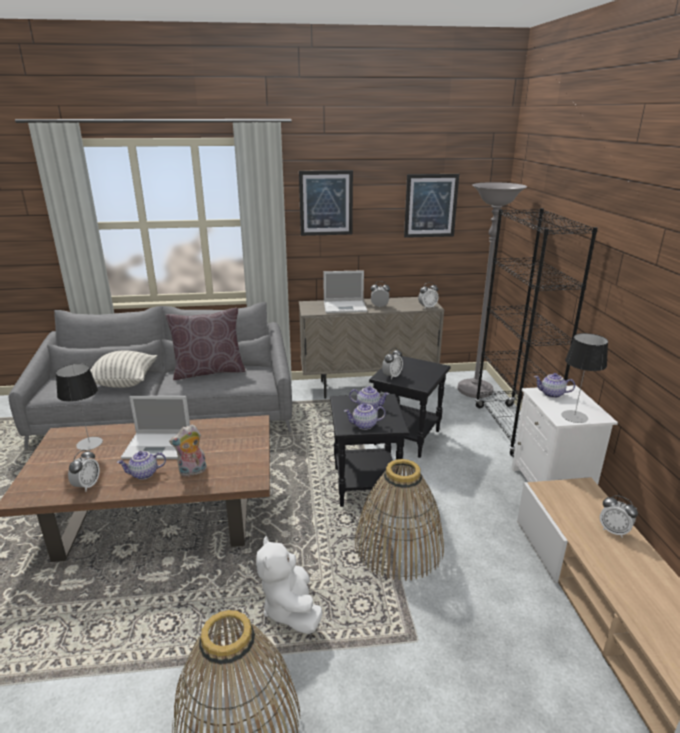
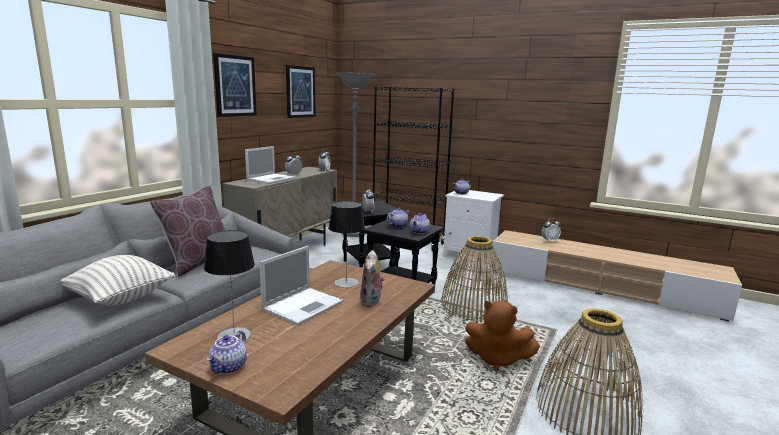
camera: 55 degrees left, 10 degrees down
(87, 486) = (321, 350): alarm clock -> none
(144, 474) = (344, 321): teapot -> teapot (229, 367)
(290, 609) = (497, 359): white plush toy -> brown plush toy
(574, 416) = (489, 197): table lamp -> table lamp (346, 282)

